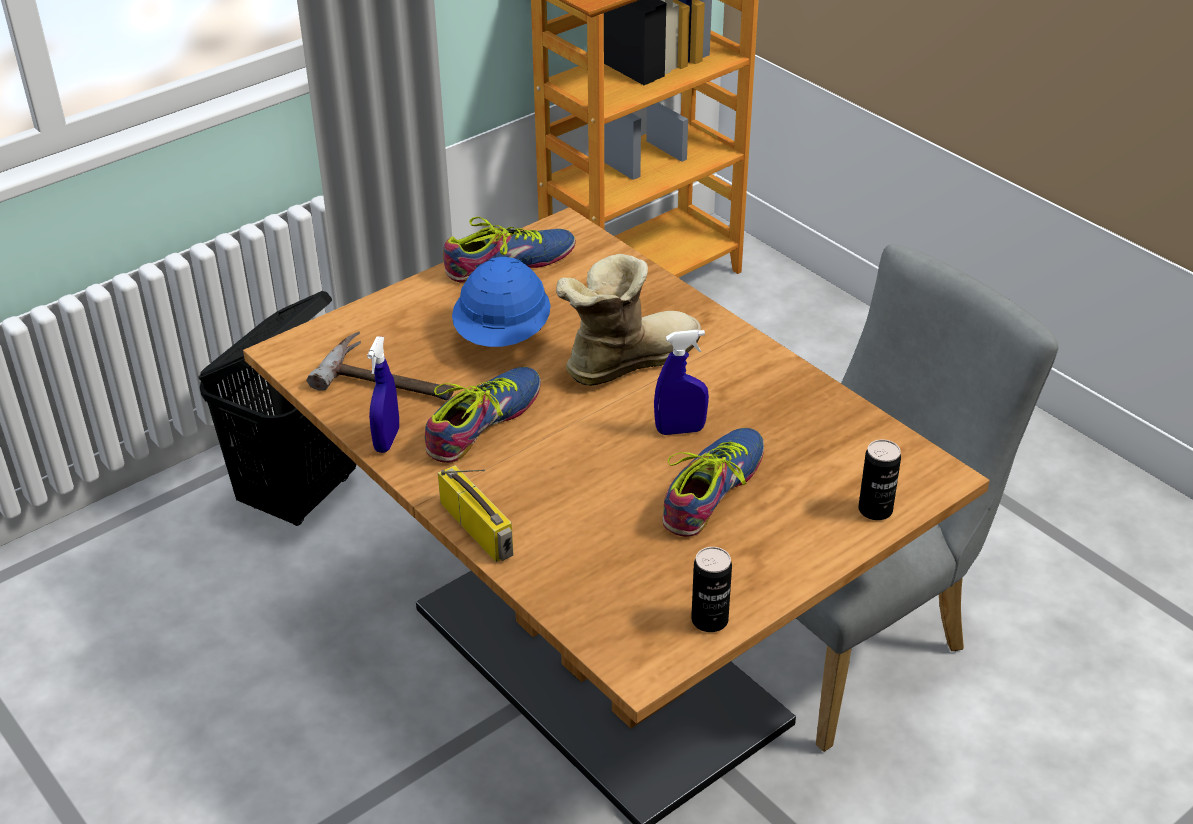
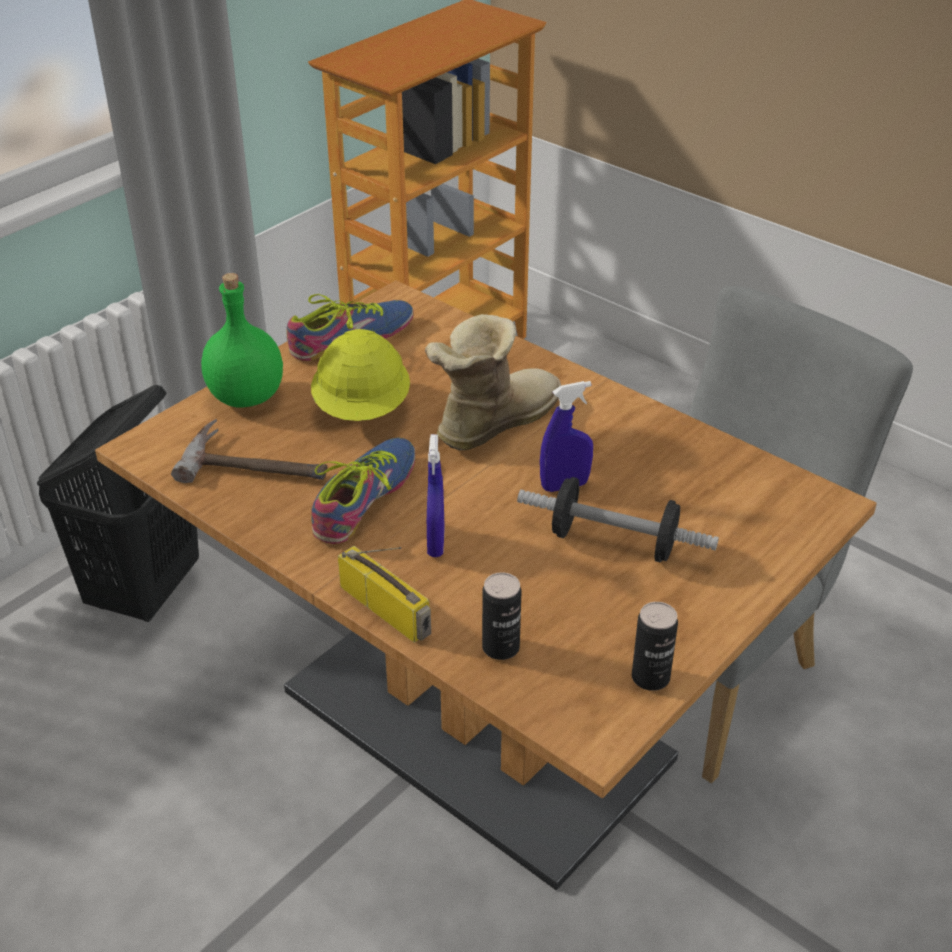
camera: 10 degrees left, 0 degrees up
(387, 440) = (268, 527): blue spray bottle -> blue spray bottle (436, 543)
(394, 313) = (246, 397): none -> green bottle
(503, 336) = (363, 410): blue hard hat -> yellow hard hat
(712, 490) = (613, 542): shoe -> dumbbell
(875, 510) = (778, 544): can -> can (500, 647)

